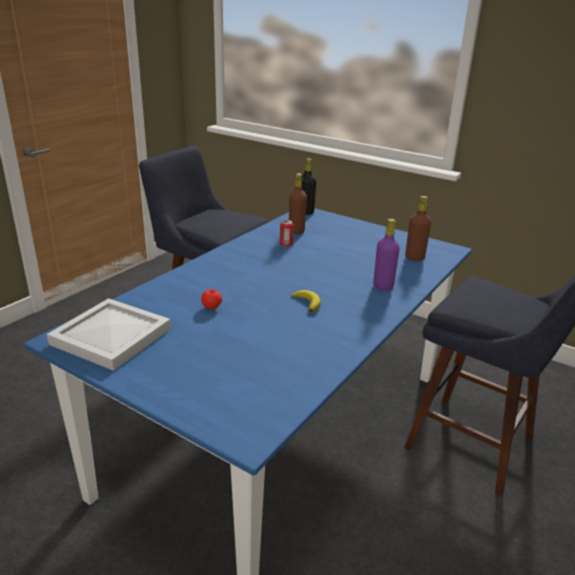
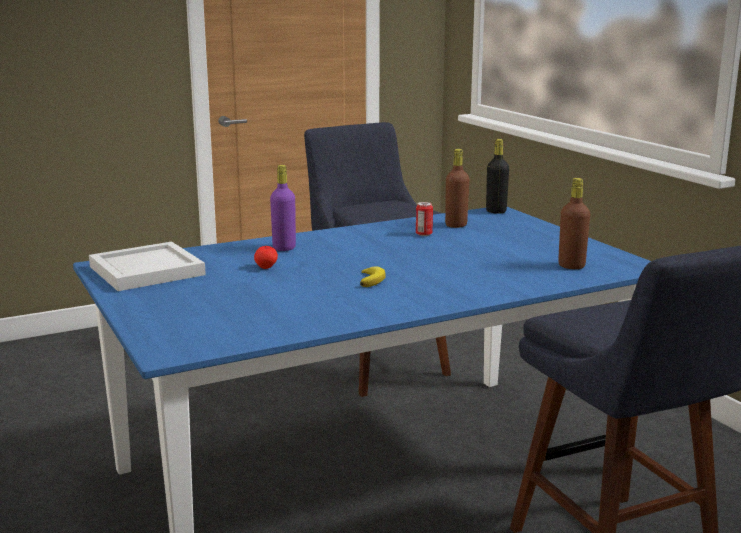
camera: 30 degrees right, 10 degrees down
(383, 286) = (484, 282): purple bottle -> purple bottle (284, 248)

